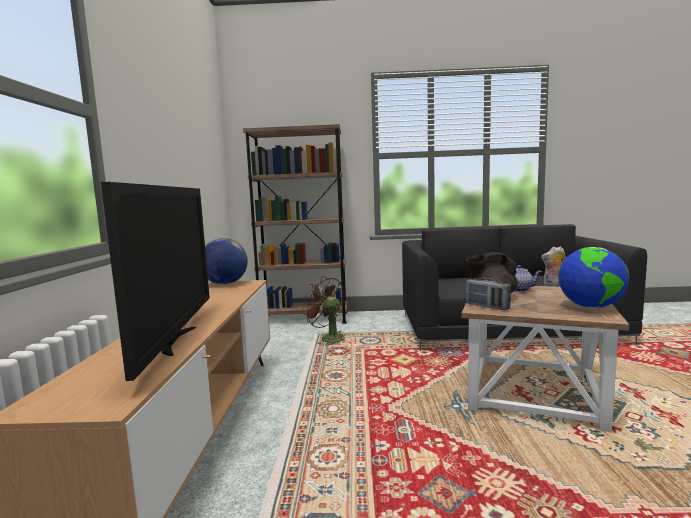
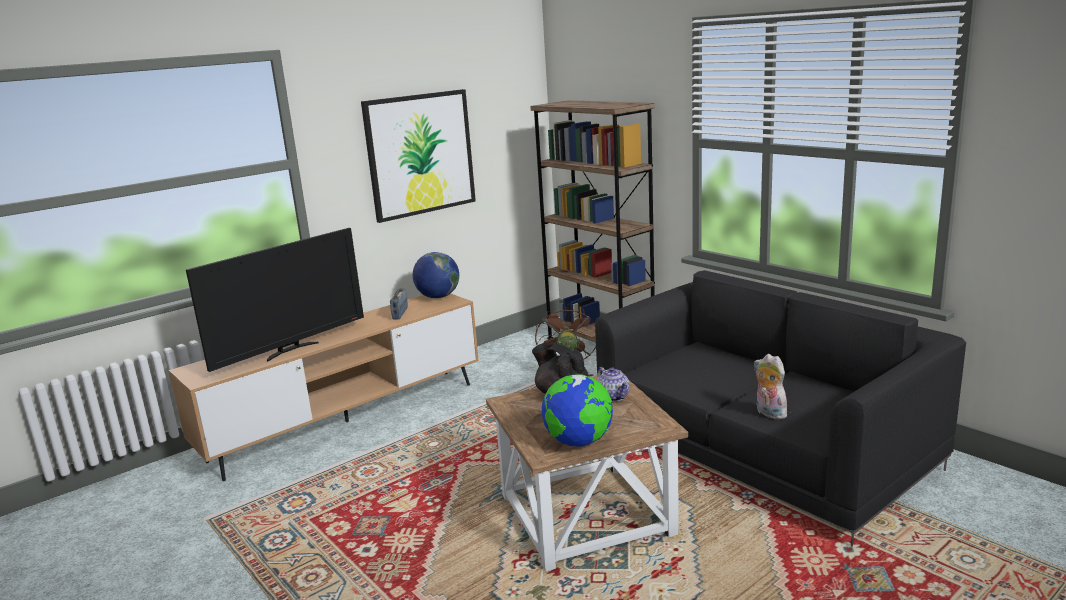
camera: 50 degrees right, 10 degrees up
(175, 149) = (420, 154): none -> picture
(487, 306) = (518, 402): radio -> radio (400, 314)

